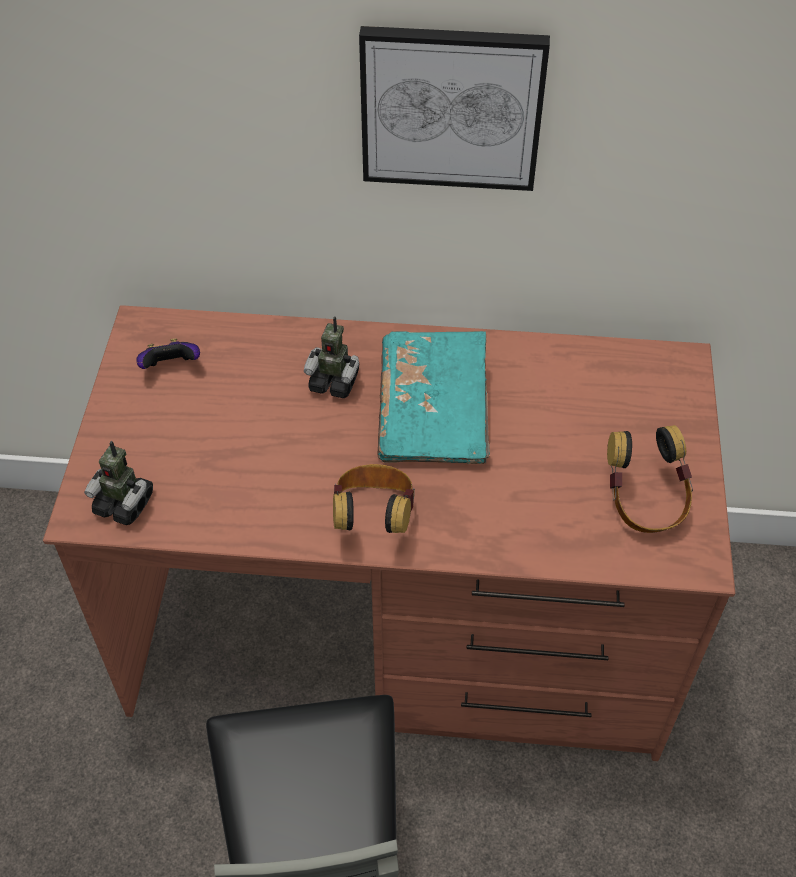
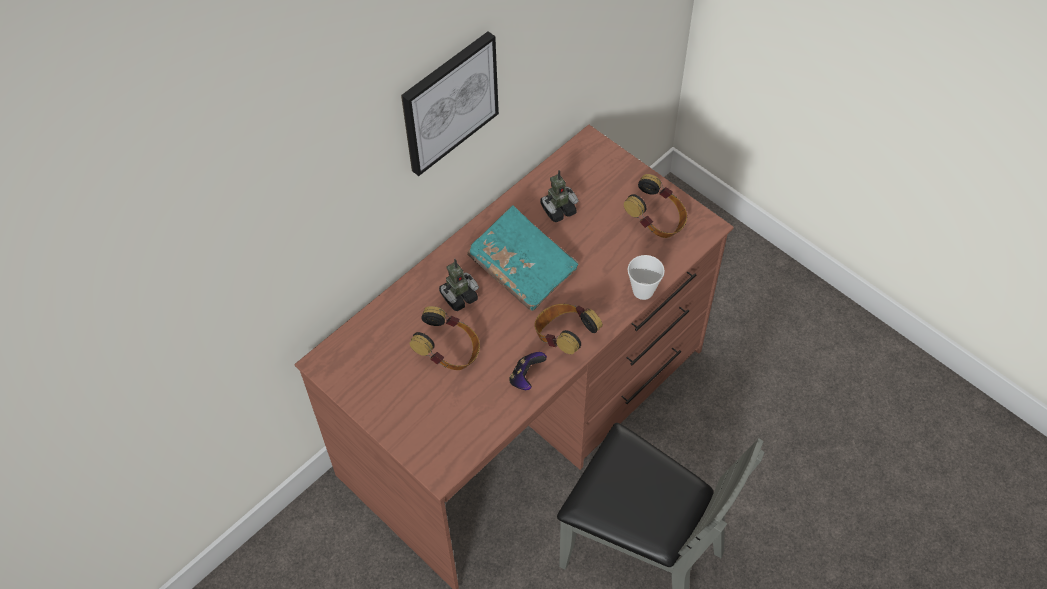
camera: 50 degrees left, 5 degrees up
(124, 504) = (451, 445): toy robot -> toy robot (558, 210)
(171, 367) = (372, 366): game controller -> game controller (526, 378)
(250, 421) = (449, 352): none -> headphones
(524, 555) = (643, 291): none -> cup

